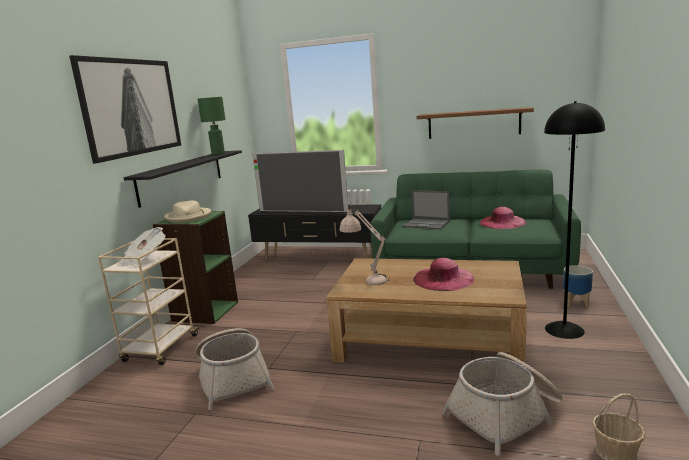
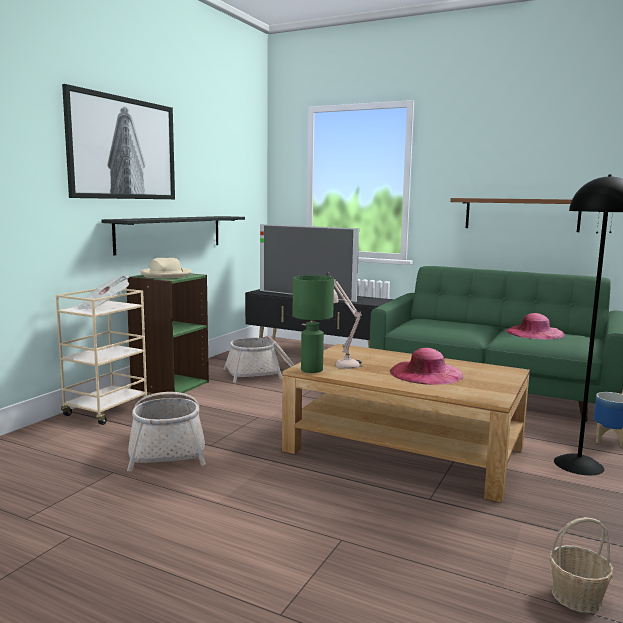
camera: 10 degrees right, 5 degrees down
(217, 154) = (216, 216): green table lamp -> green table lamp (311, 370)
(426, 224) = (441, 324): laptop -> none
(506, 414) = (457, 534): basket -> basket (261, 373)

